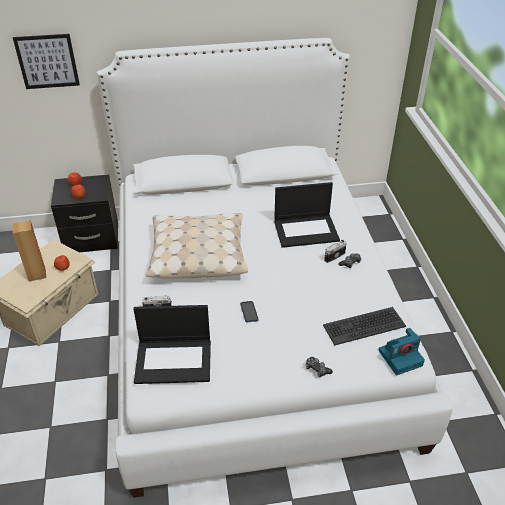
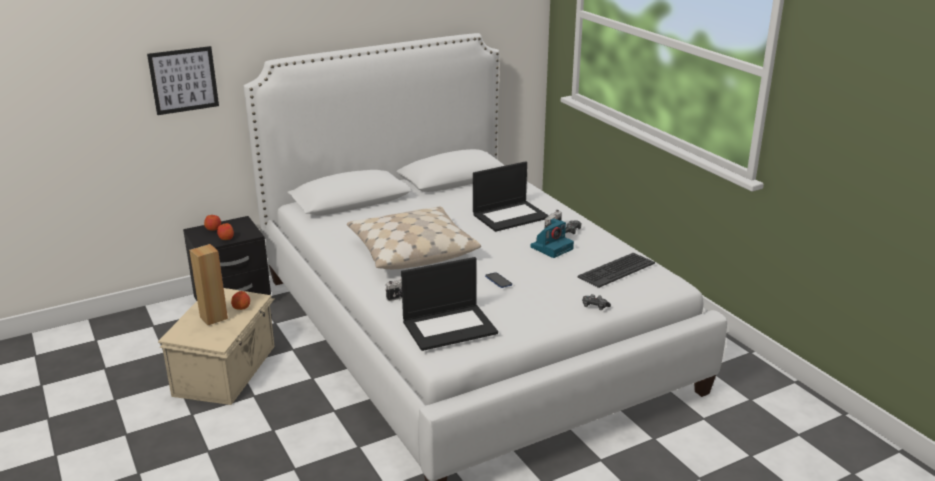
camera: 20 degrees left, 15 degrees down
(401, 357) = (664, 284): camera -> camera (552, 247)

